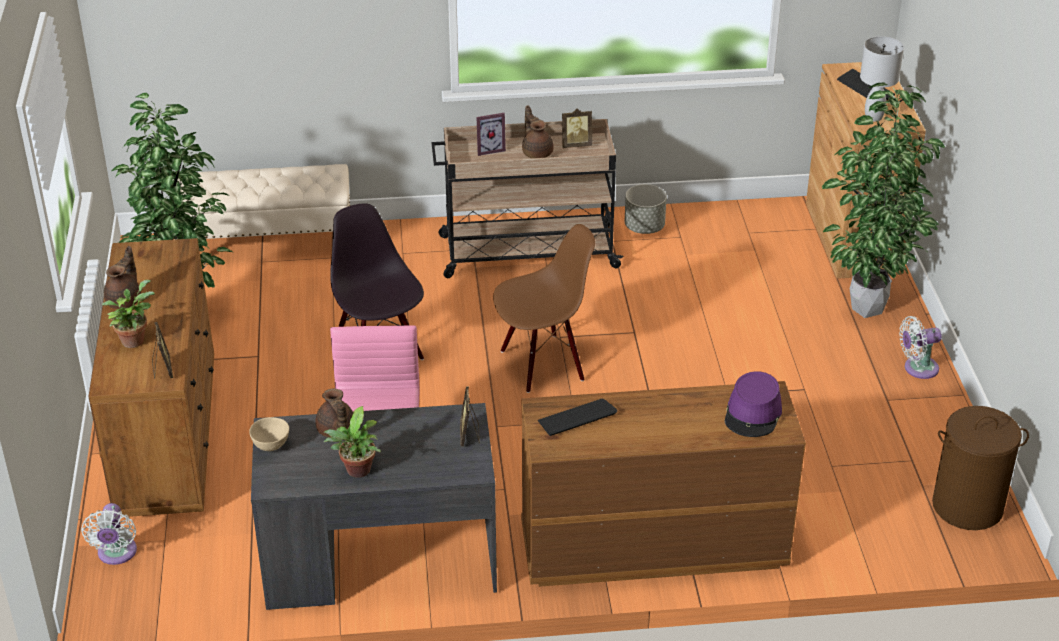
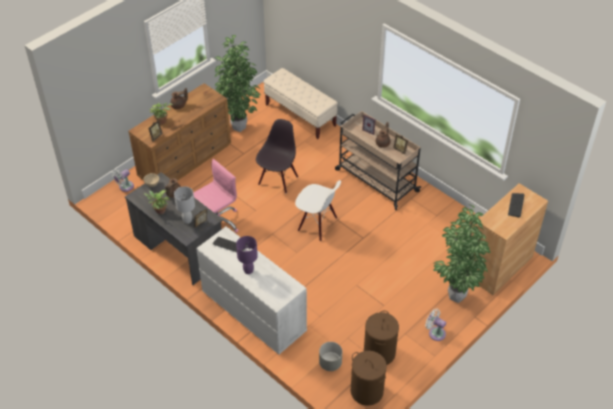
camera: 50 degrees right, 10 degrees up
(542, 364) = (317, 224): brown chair -> white chair
(644, 227) = (430, 202): grey planter -> grey planter (330, 363)
(651, 547) = (253, 311): brown dresser -> white dresser
(667, 425) = (249, 270): none -> purple table lamp
(753, 413) = (278, 289): purple hat -> none
(874, 117) = (496, 219): white table lamp -> white table lamp (187, 221)
(900, 448) = (379, 353): none -> brown laundry basket

